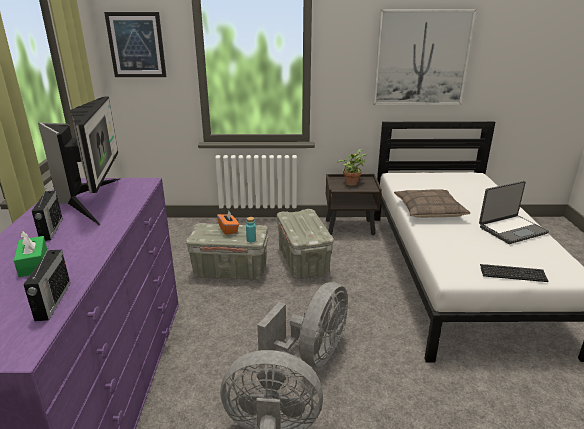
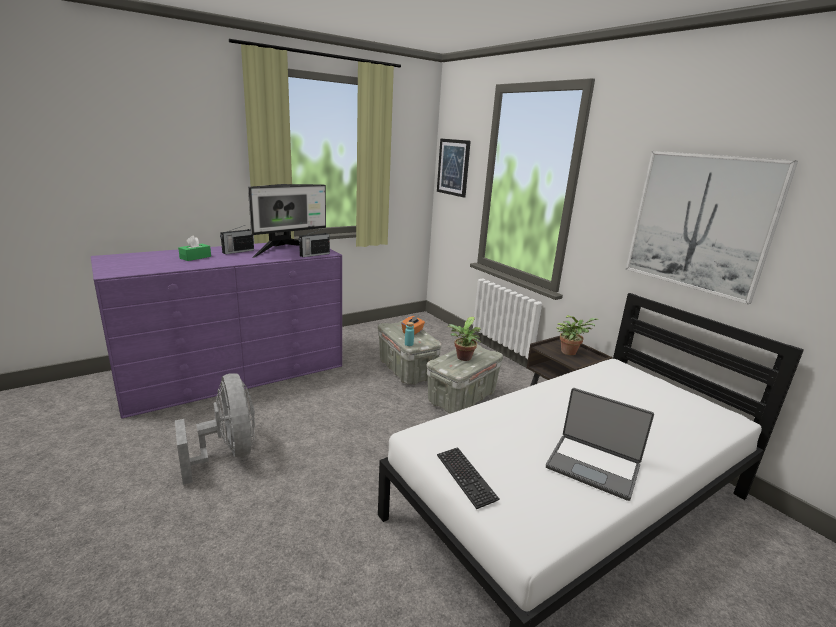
camera: 55 degrees right, 5 degrees down
(52, 302) = (157, 268): radio -> radio (314, 255)
(304, 226) = (463, 358): none -> potted plant
(312, 355) = (334, 442): grey fan -> none
(429, 210) = (556, 399): pillow -> none

